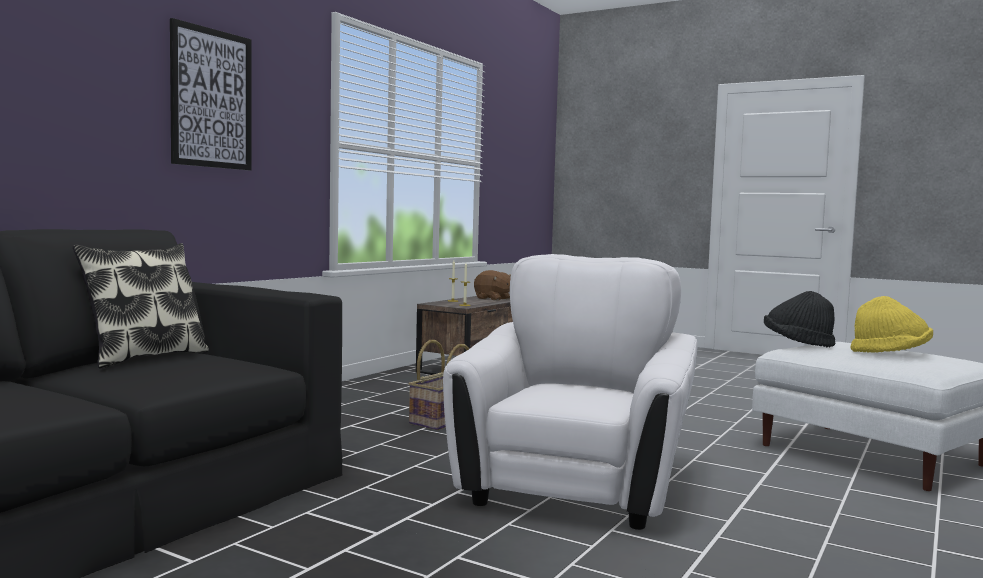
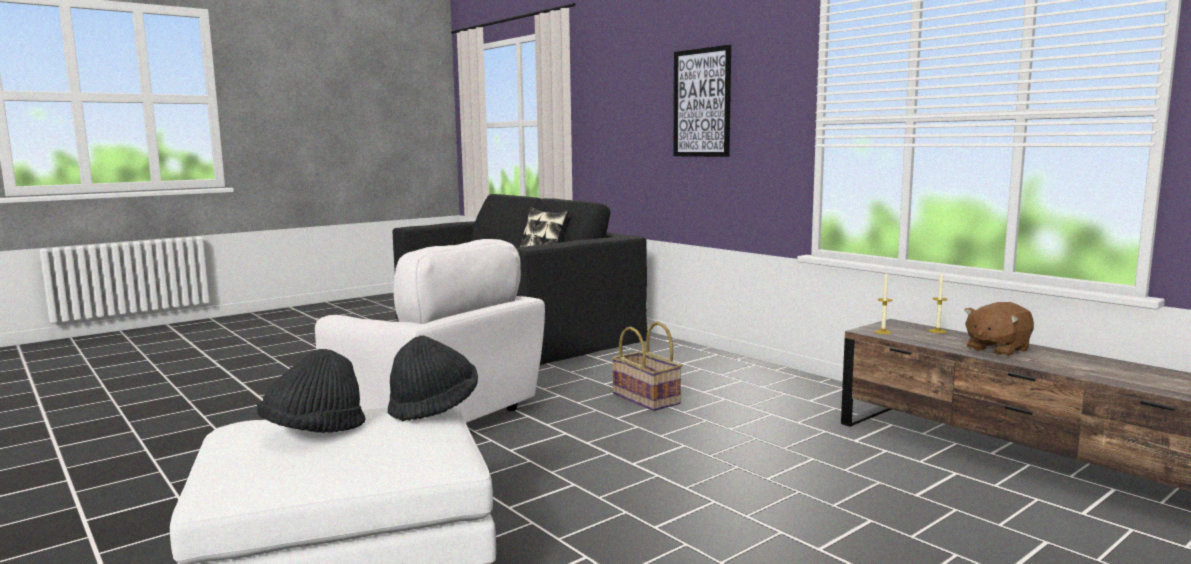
camera: 110 degrees right, 5 degrees up
(890, 353) = (314, 432): yellow hat -> black hat

